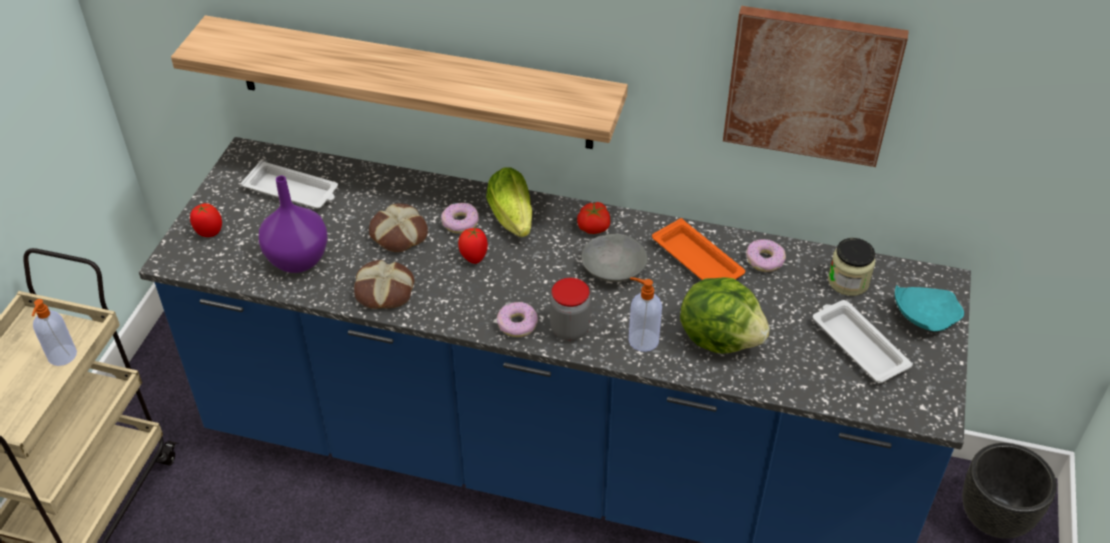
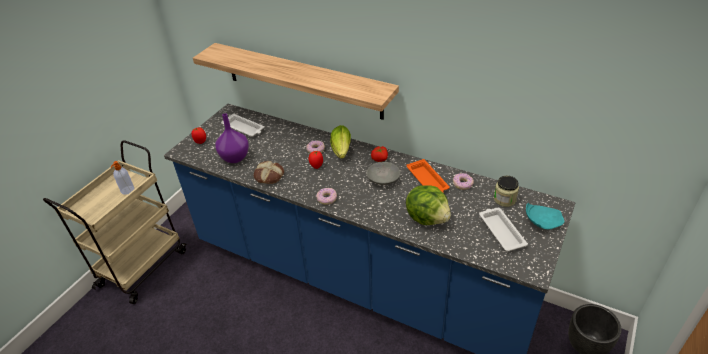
camera: 15 degrees right, 5 degrees down
(398, 234) = (284, 152): bread -> none
(570, 329) = (352, 204): jar -> none
(642, 340) = (386, 214): soap dispenser -> none
(811, 84) = (489, 90): picture -> none

